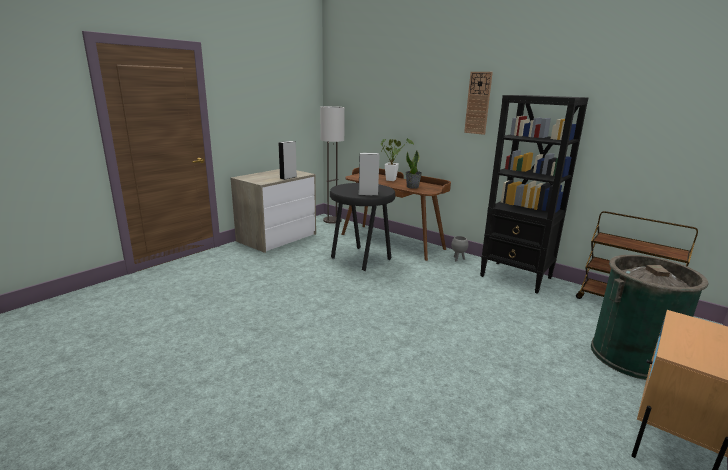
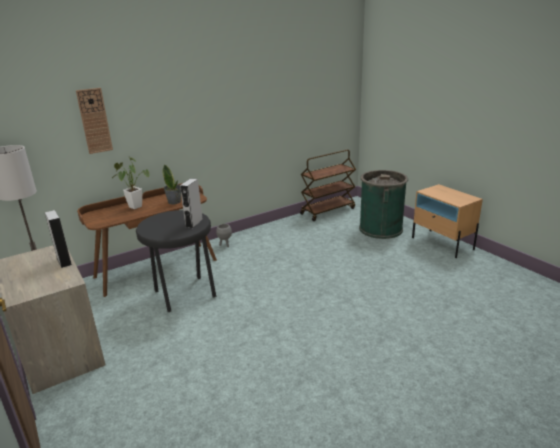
camera: 70 degrees left, 5 degrees up
(478, 103) = (196, 103): wall clock -> wall clock (94, 121)
(516, 277) = (273, 231): black bookcase -> none

